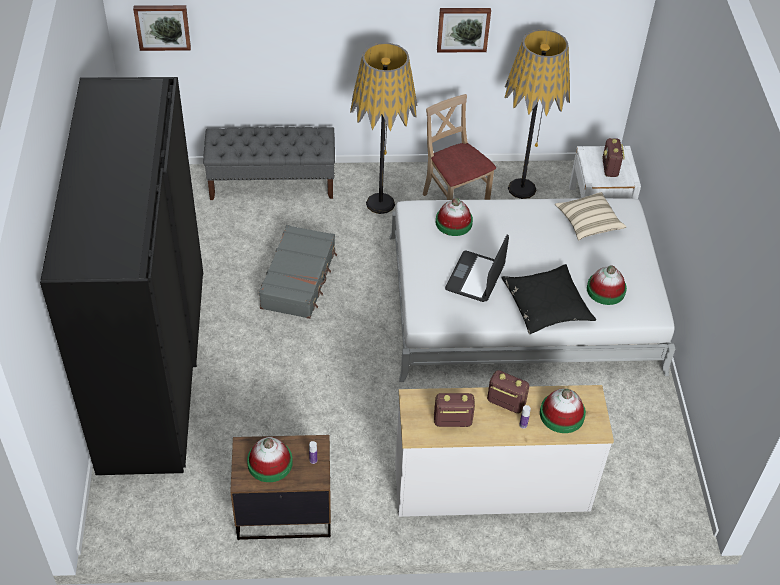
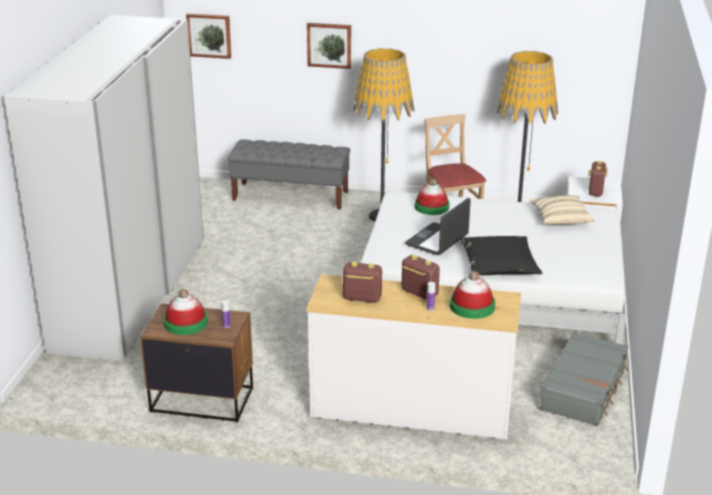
camera: 15 degrees right, 20 degrees down
(152, 368) = (130, 293): black wardrobe -> white wardrobe
(299, 279) = (287, 254): grey suitcase -> grey suitcase (584, 389)
(463, 28) = (465, 54): picture -> picture (329, 45)
(606, 290) = (561, 259): hat -> none

